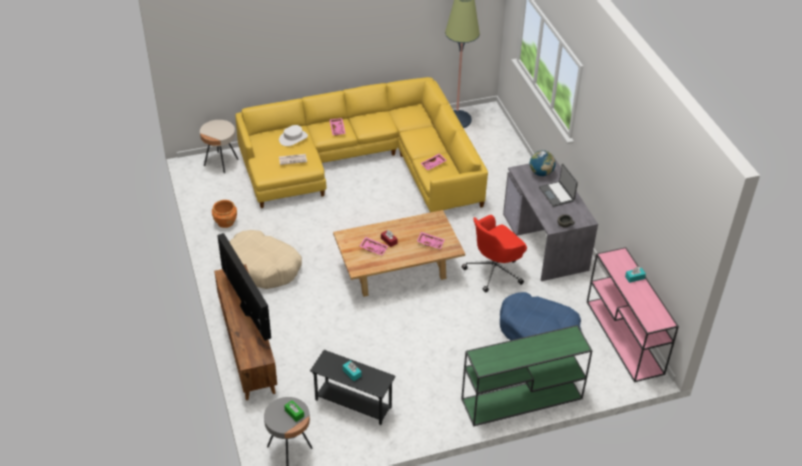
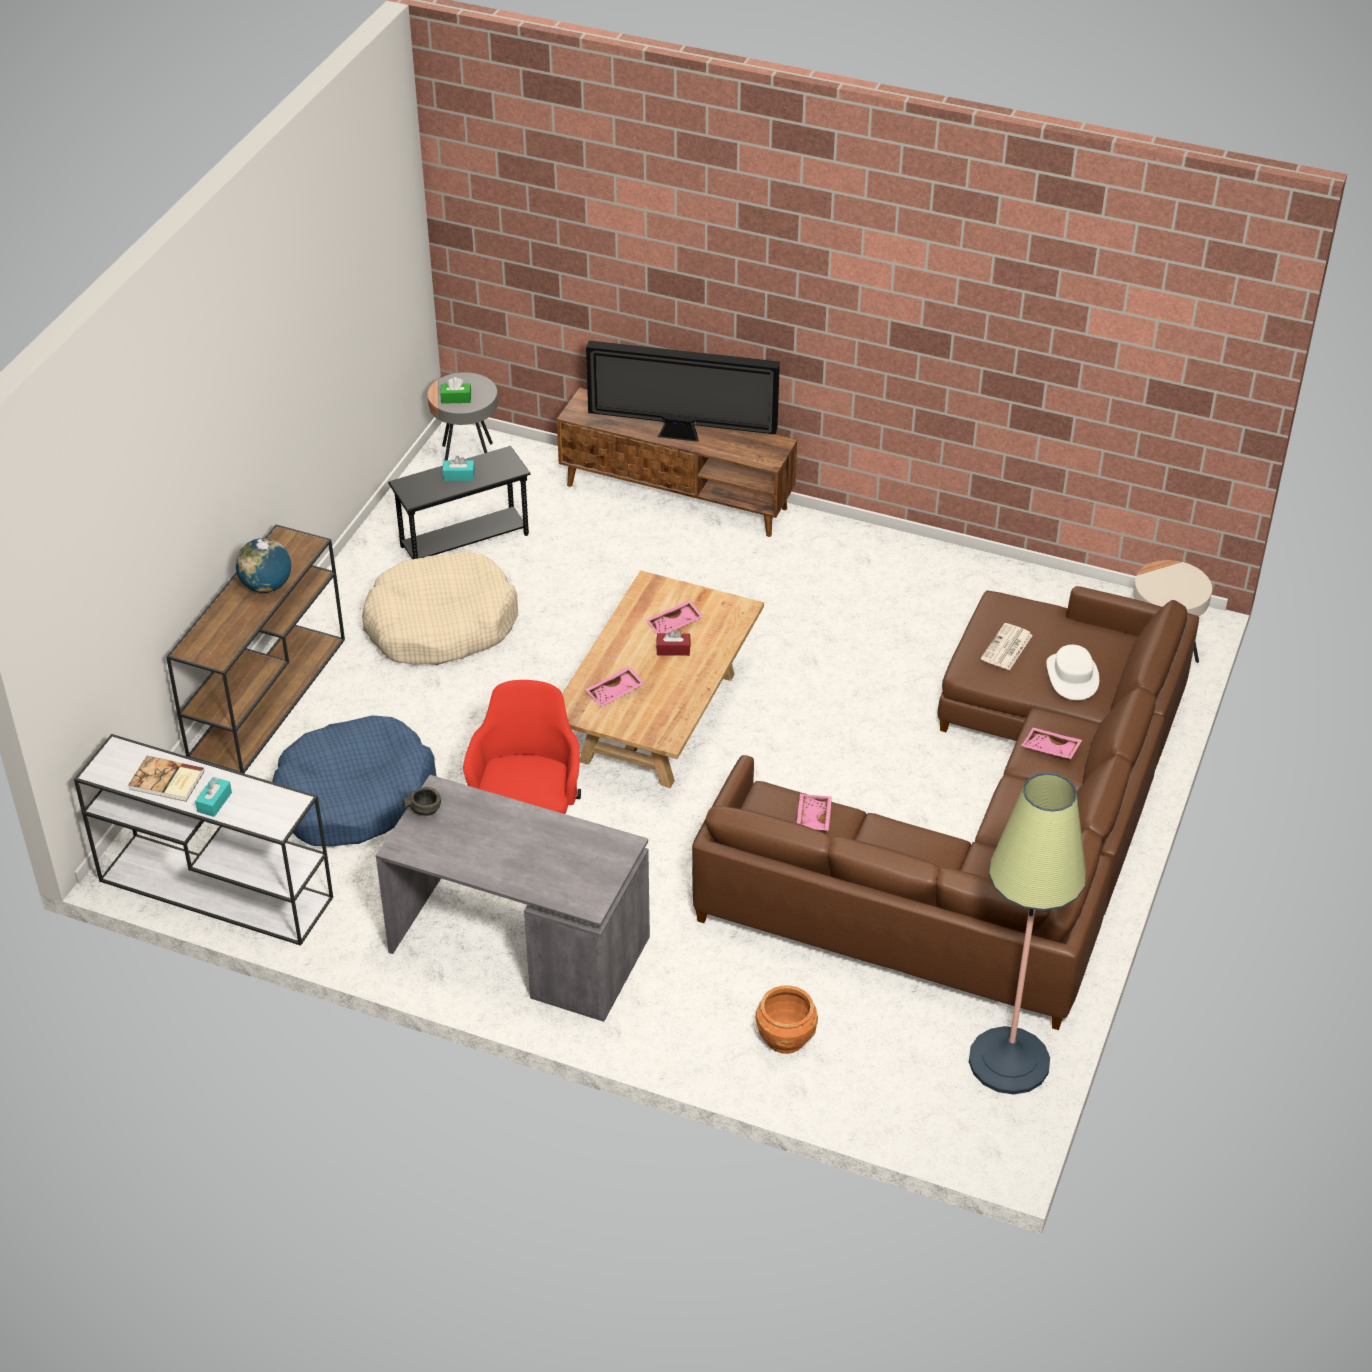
camera: 130 degrees right, 0 degrees up
(225, 222) = (982, 589): orange planter -> orange planter (786, 1037)
(263, 267) = (828, 582): beige dog bed -> beige dog bed (440, 625)
(364, 162) = (990, 833): yellow sofa -> brown sofa
(520, 399) = (268, 696): green console table -> brown console table
(541, 173) = (582, 872): globe -> globe (266, 586)
(557, 194) = (505, 854): laptop -> none
(625, 338) = (213, 889): pink console table -> white console table
(644, 298) = (167, 781): none -> book

